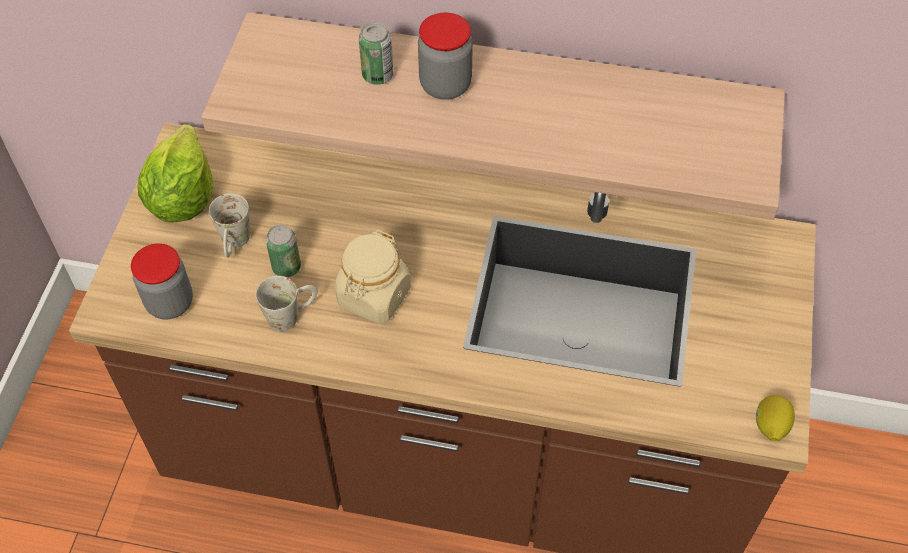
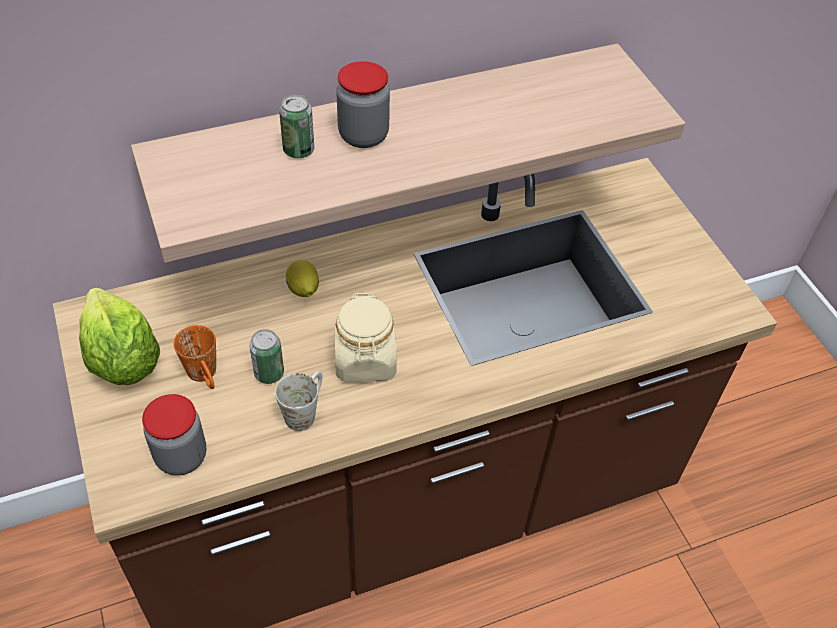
camera: 35 degrees left, 5 degrees down
(234, 244) = (205, 377): white mug -> orange mug
(770, 426) = (733, 309): lemon -> lemon (303, 290)

